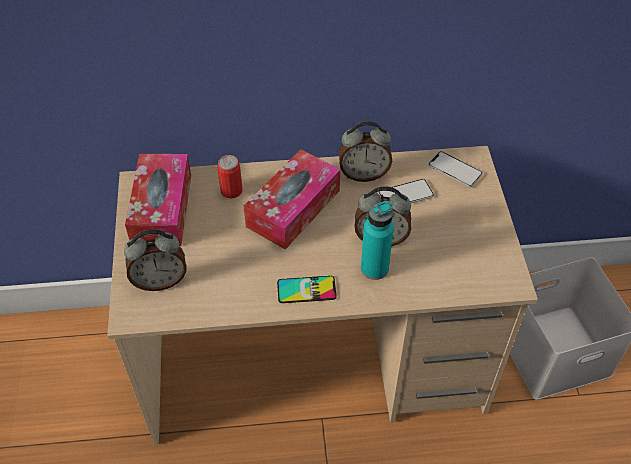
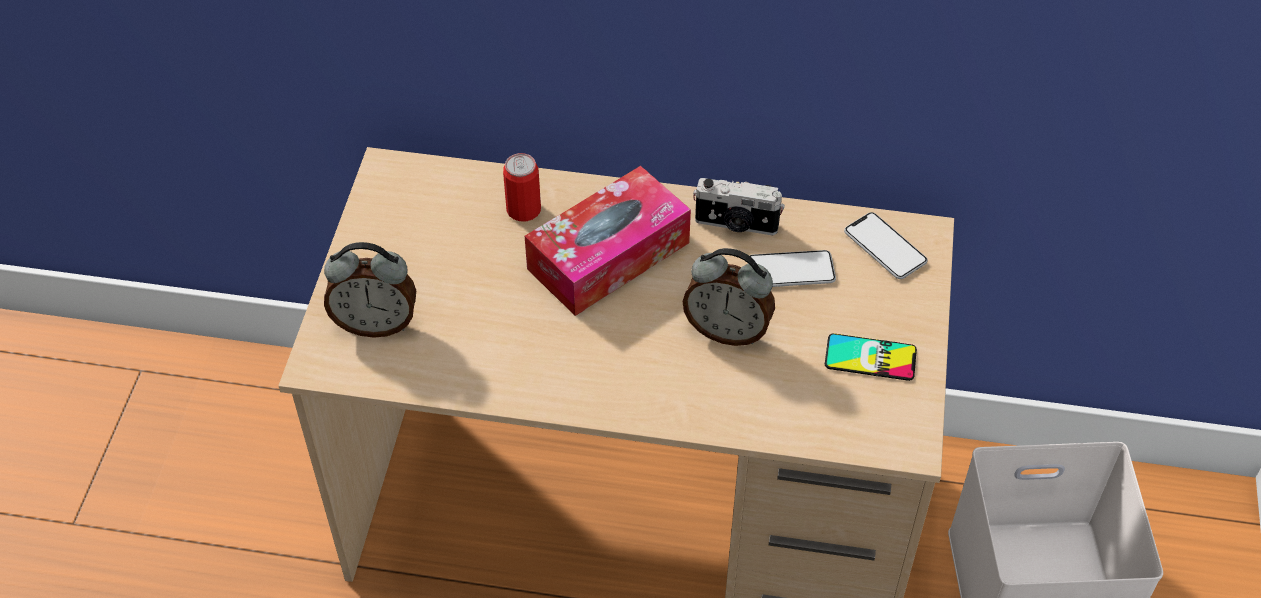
camera: 15 degrees right, 0 degrees up
(162, 209) = (411, 217): tissue box -> none
(306, 290) = (586, 383): phone -> phone (870, 357)
(363, 174) = (736, 225): alarm clock -> camera
(374, 268) = (701, 374): turquoise bottle -> none

